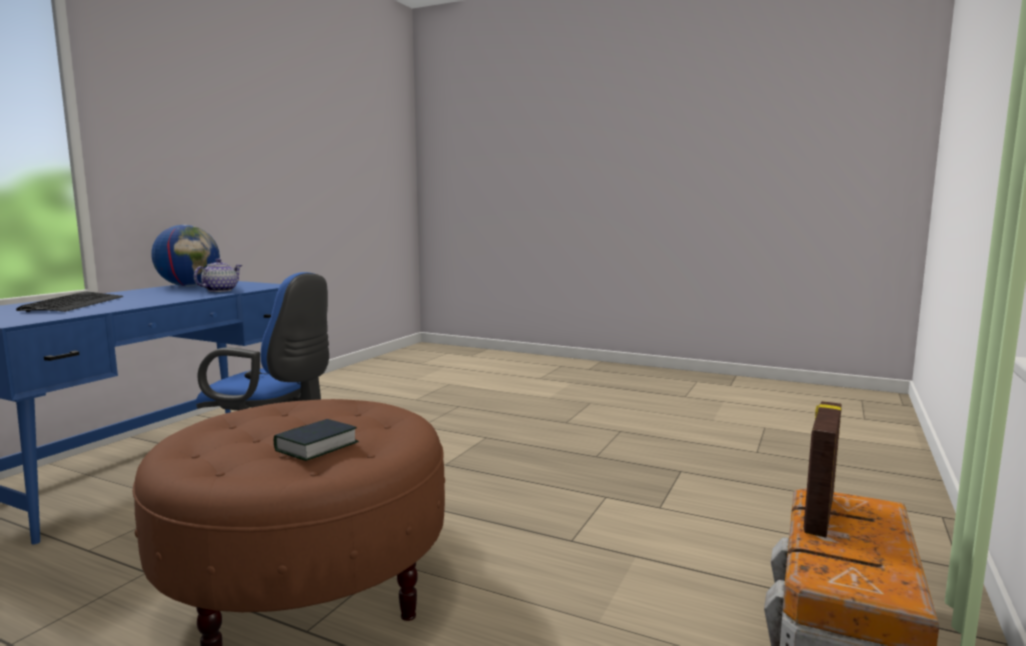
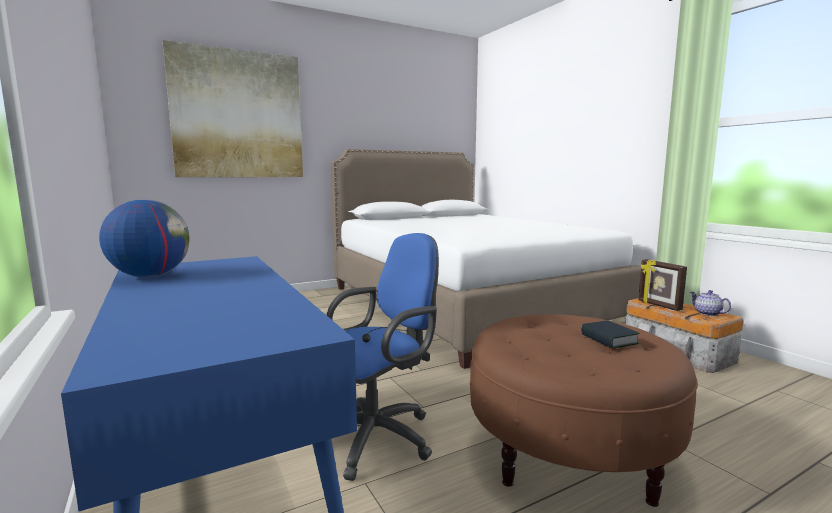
camera: 55 degrees left, 0 degrees up
(73, 304) = (197, 313): keyboard -> none
(220, 290) = (232, 271): teapot -> teapot (707, 313)
(526, 134) = (238, 115): none -> picture
(717, 429) = (465, 304): none -> white bed

